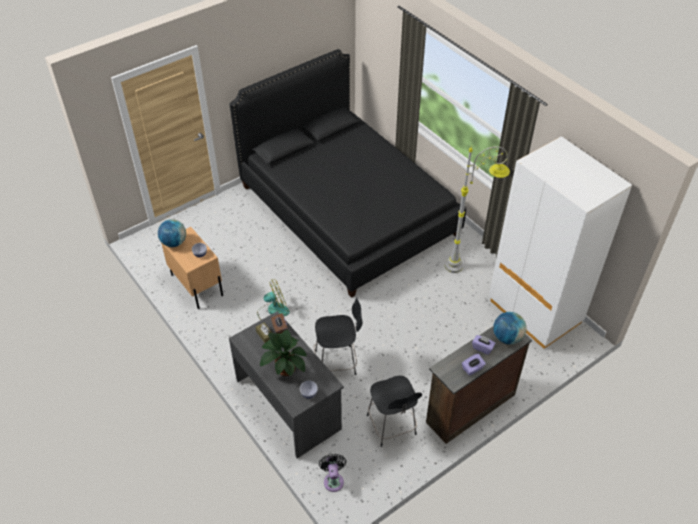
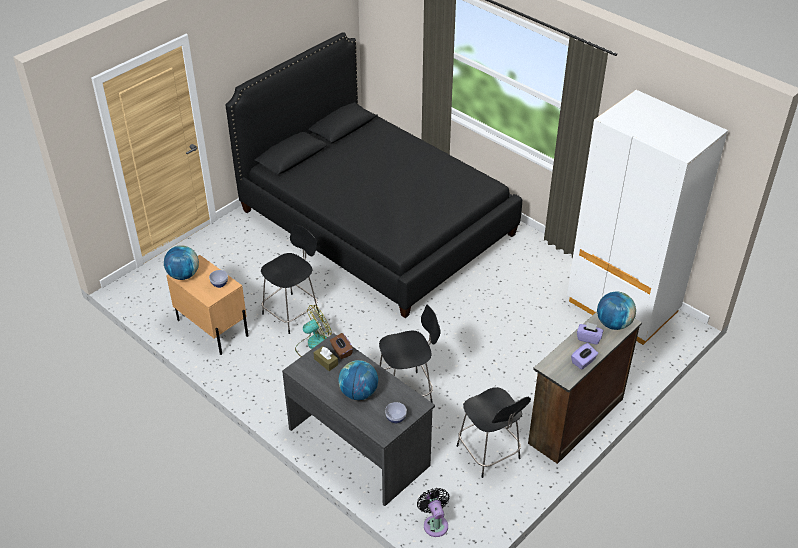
camera: 10 degrees left, 5 degrees down
(262, 280) = (292, 312): none -> black chair
(284, 367) = (358, 393): potted plant -> globe
(468, 263) = (533, 264): grey floor lamp -> none

